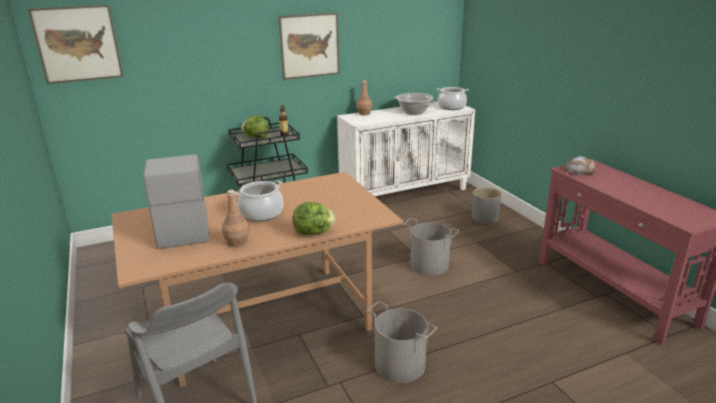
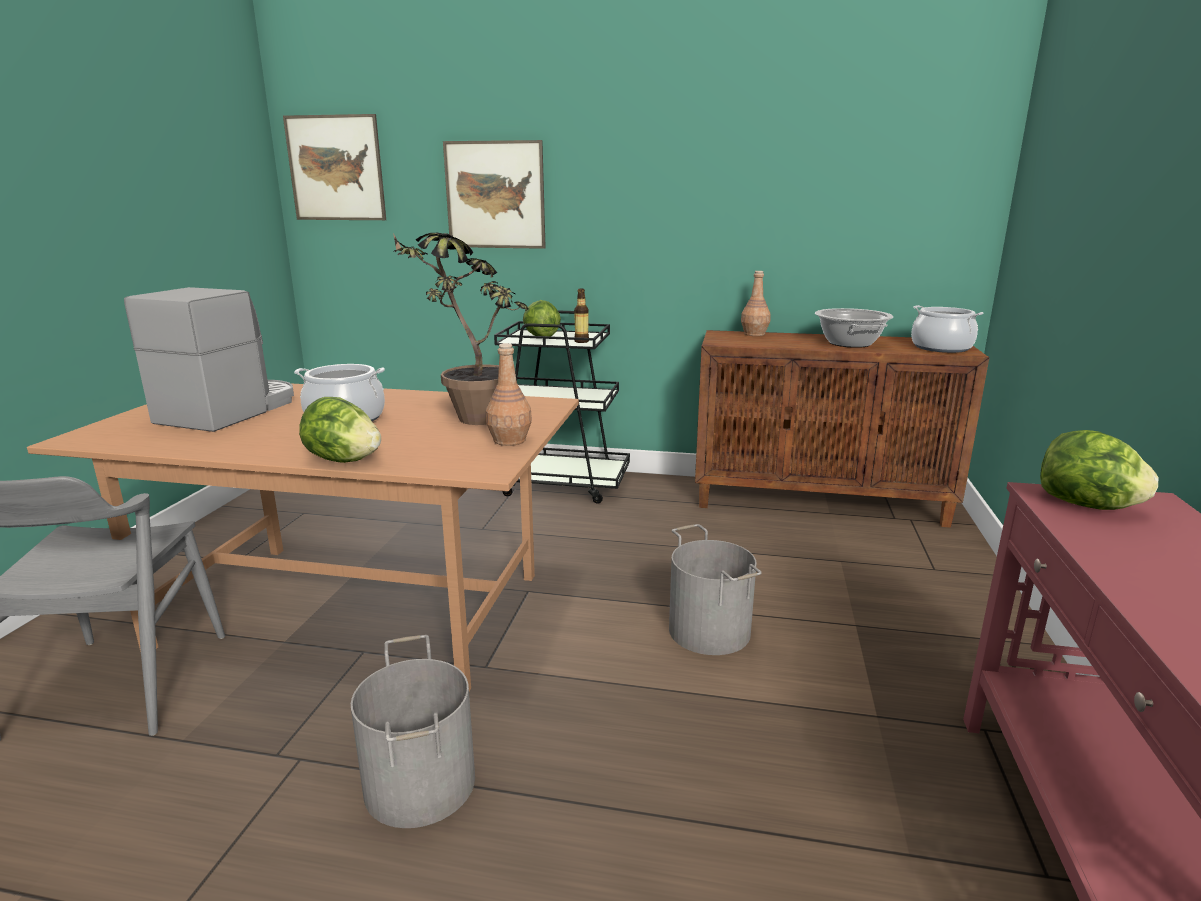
camera: 35 degrees right, 5 degrees down
(237, 242) = (235, 442): brown bottle -> brown bottle (509, 440)
(309, 46) = (669, 200): picture -> picture (495, 195)
(317, 195) = (467, 416): none -> potted plant
(405, 193) = (819, 502): white cabinet -> brown cabinet
(485, 219) = (930, 590): grey planter -> none
(580, 171) = (1086, 505): bread -> lettuce

